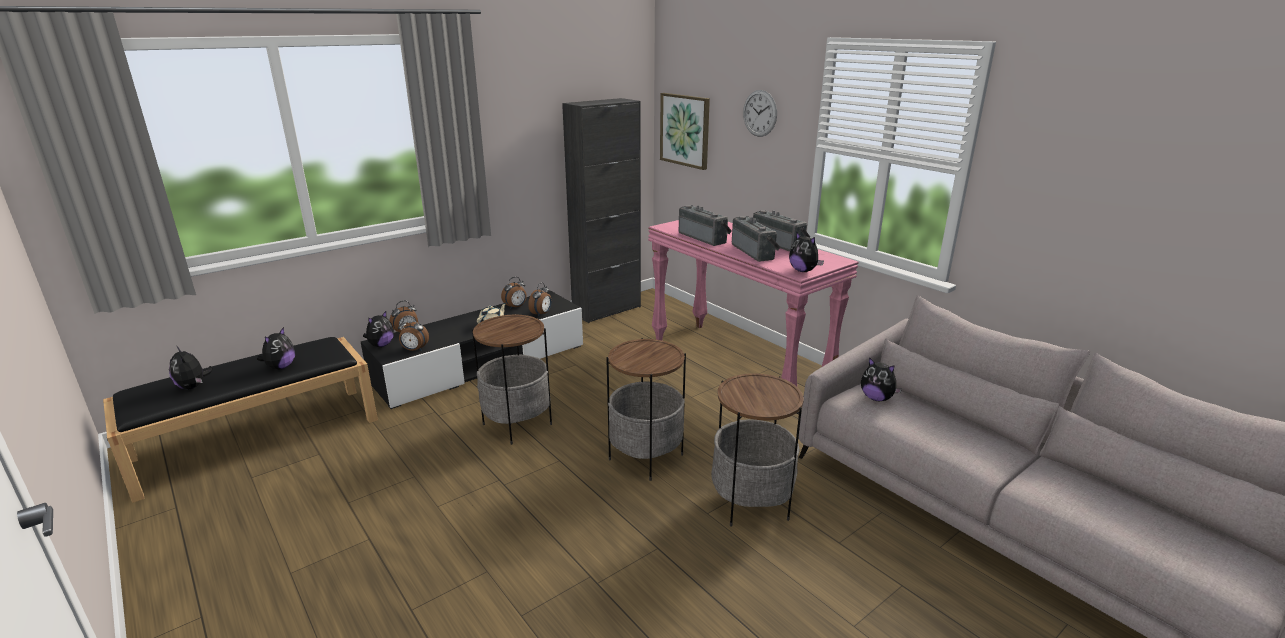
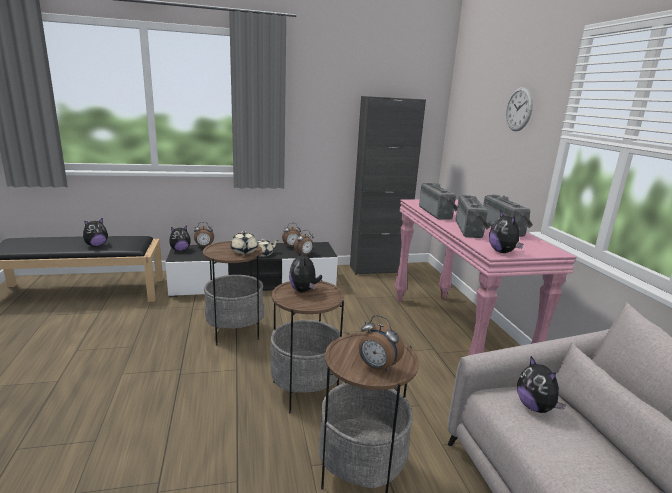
camera: 25 degrees right, 5 degrees down
(193, 386) = (40, 244): plush toy -> plush toy (304, 290)
(414, 350) = (195, 257): alarm clock -> alarm clock (377, 367)
(524, 327) = (244, 251): none -> beige teapot
(685, 130) = (464, 129): picture -> none

